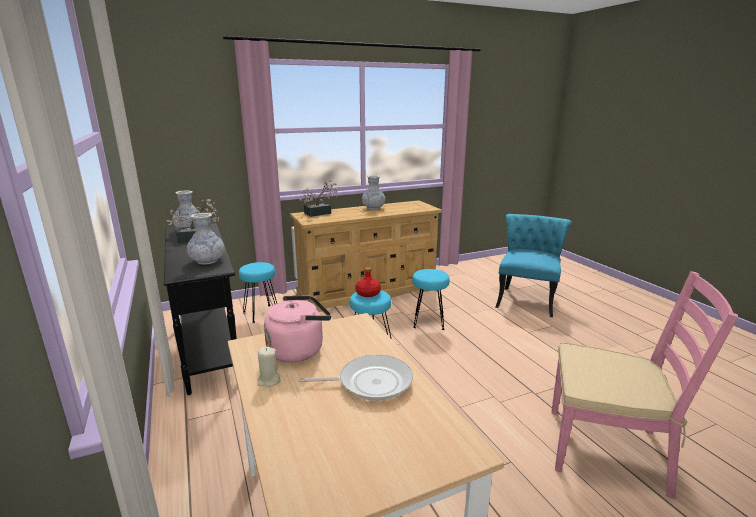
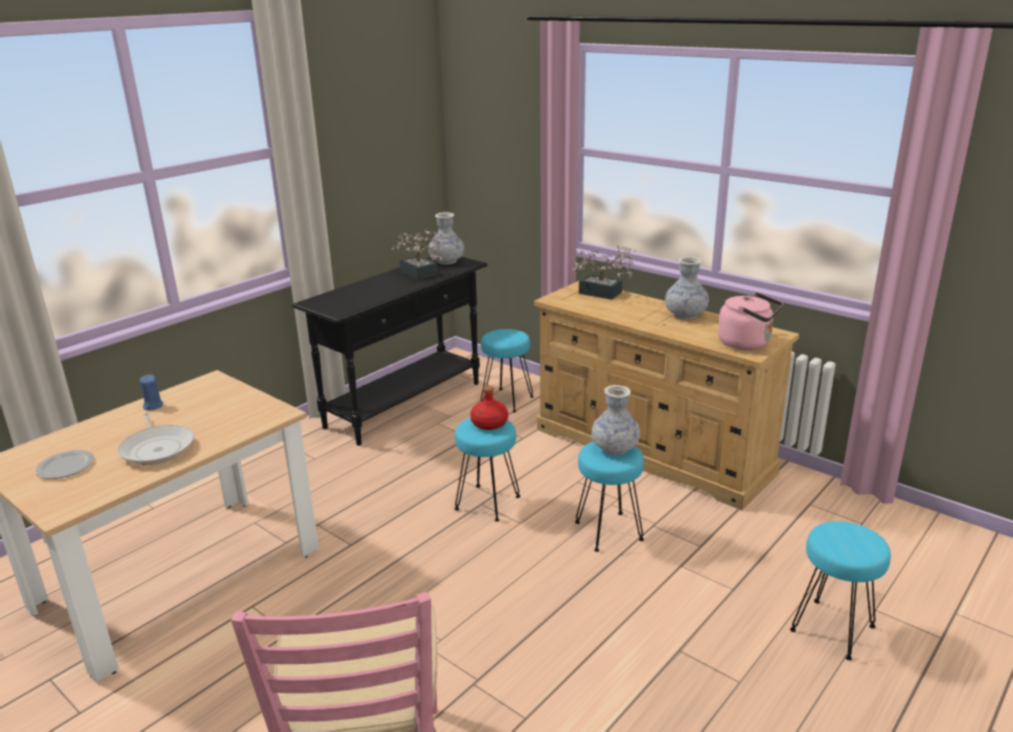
camera: 65 degrees right, 5 degrees up
(207, 261) = (356, 300): vase -> vase (615, 448)
(269, 380) = (153, 406): beige candle -> blue candle
(299, 350) = (208, 402): pink kettle -> pink kettle (747, 343)
(364, 447) = (64, 467): none -> plate
(527, 299) = (833, 629): turquoise chair -> turquoise stool

